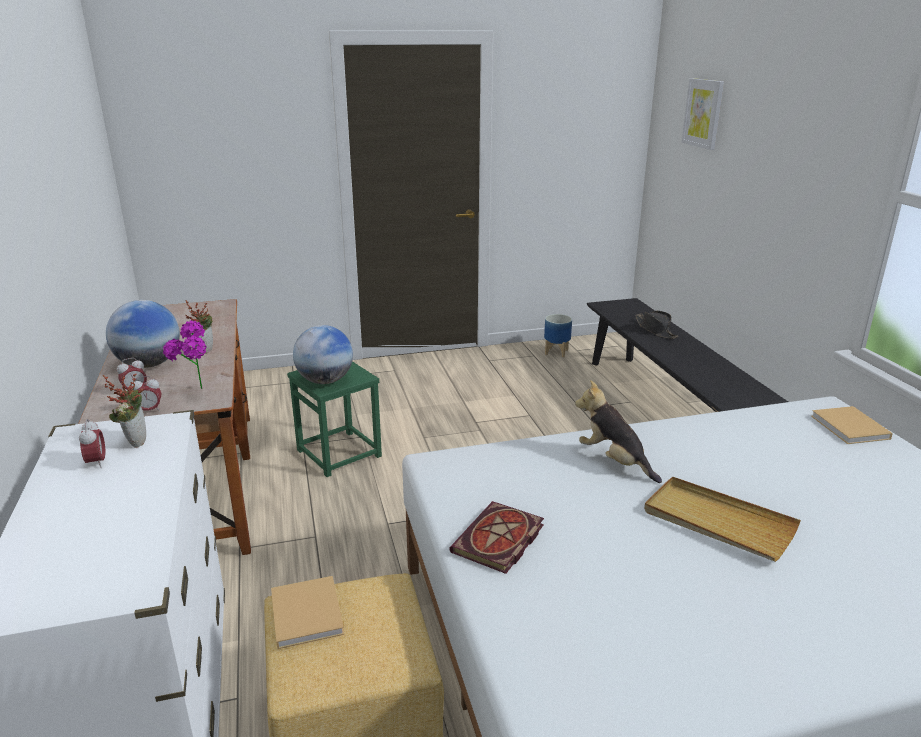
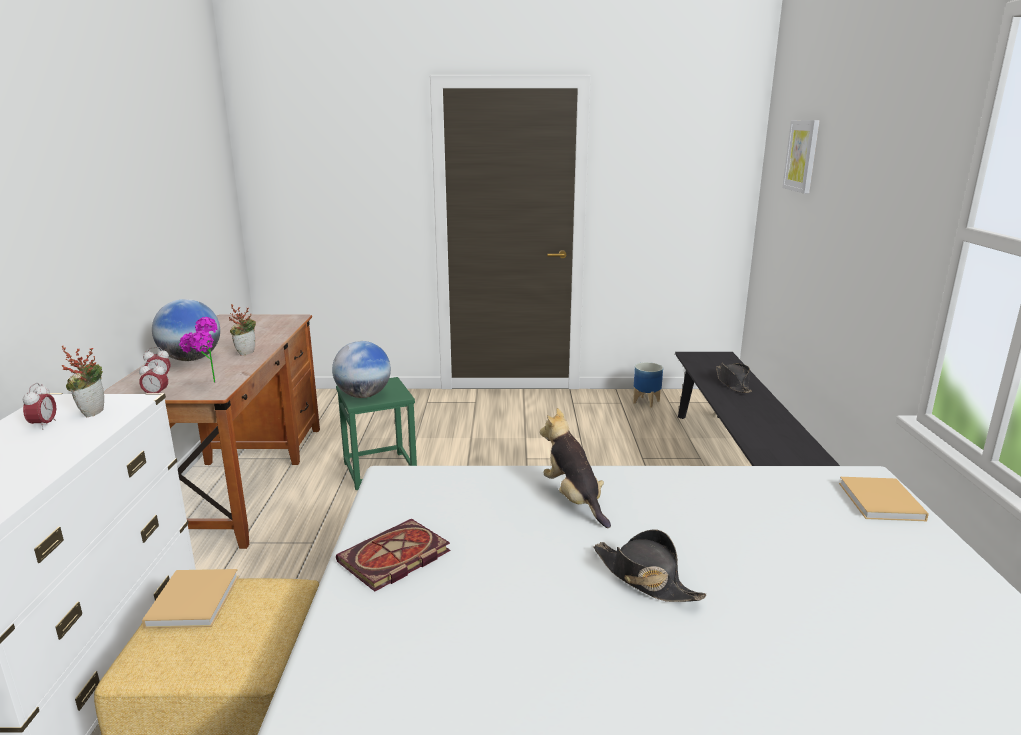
camera: 15 degrees right, 5 degrees down
(717, 522) = (644, 578): beige tray -> black hat

